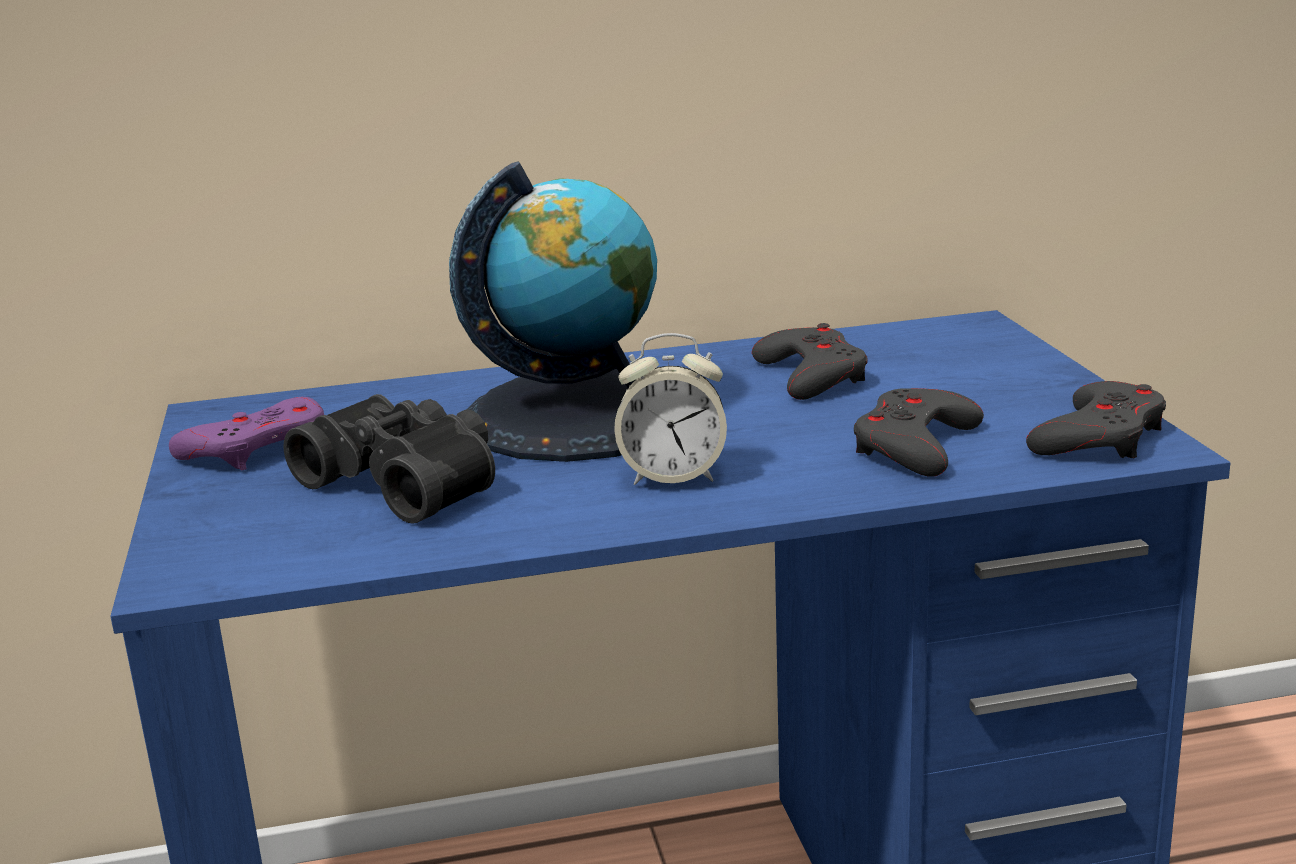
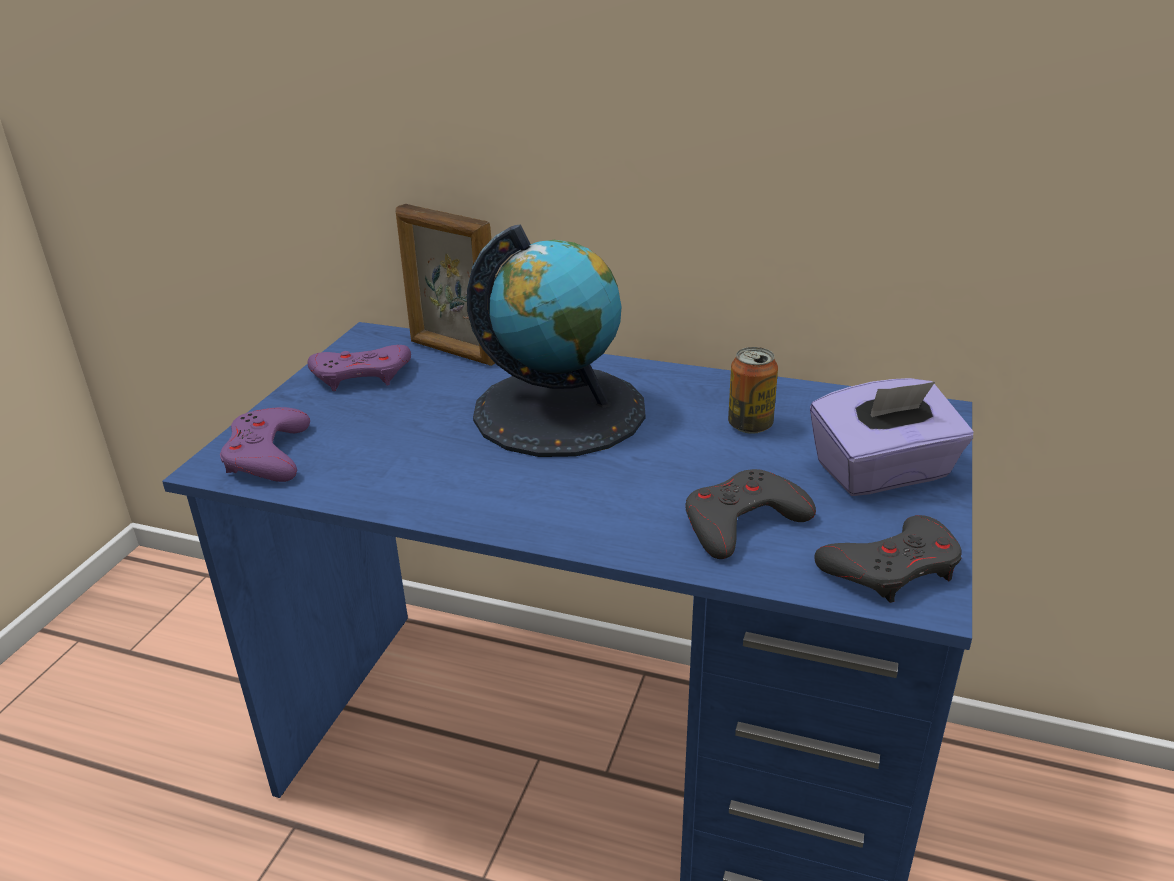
camera: 30 degrees right, 10 degrees up
(241, 548) = (268, 455): none -> purple game controller
(357, 400) = (453, 352): none -> picture frame
(408, 481) = (404, 433): black binoculars -> none
(673, 476) = (553, 488): alarm clock -> none
(811, 375) = (750, 425): grey game controller -> can
(992, 376) = (883, 472): none -> purple tissue box

